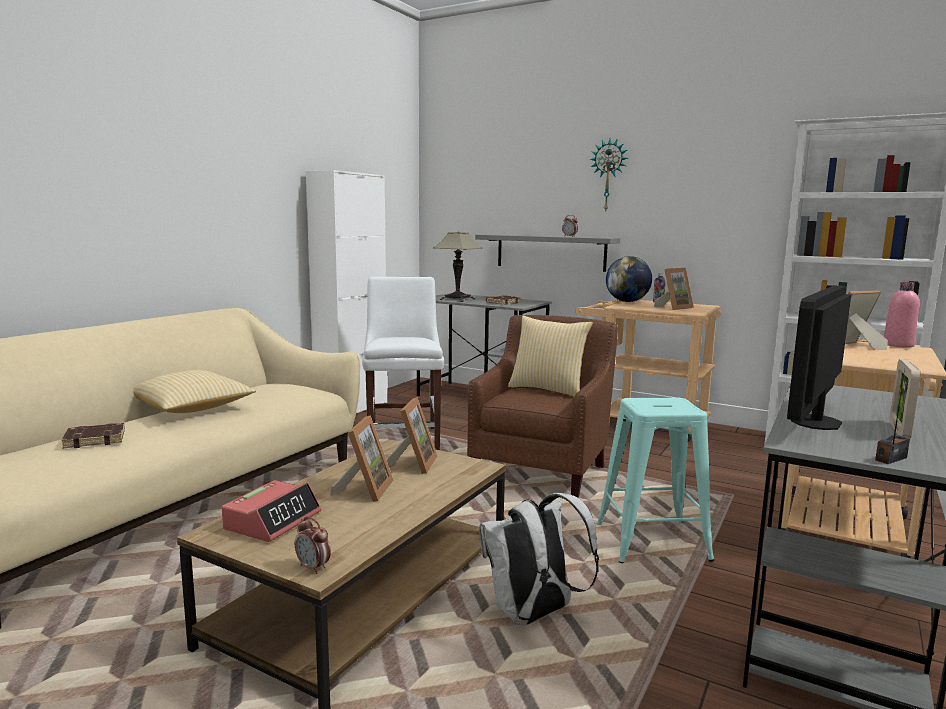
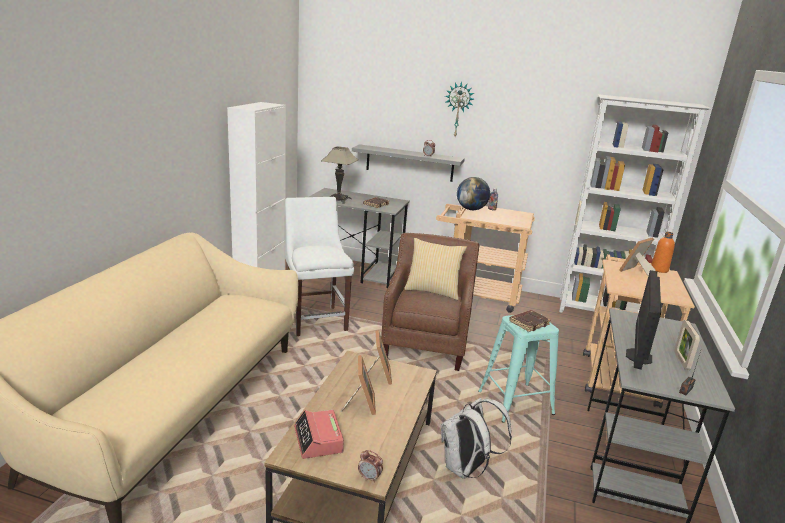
camera: 15 degrees left, 10 degrees up
(96, 440) = (144, 377): brown book -> brown book (529, 323)
(192, 409) = (191, 334): pillow -> none
(273, 520) = (318, 440): alarm clock -> alarm clock turned 150 degrees clockwise
(674, 308) = (506, 218): picture frame -> none
(898, 345) = (659, 269): pink bottle -> orange bottle

